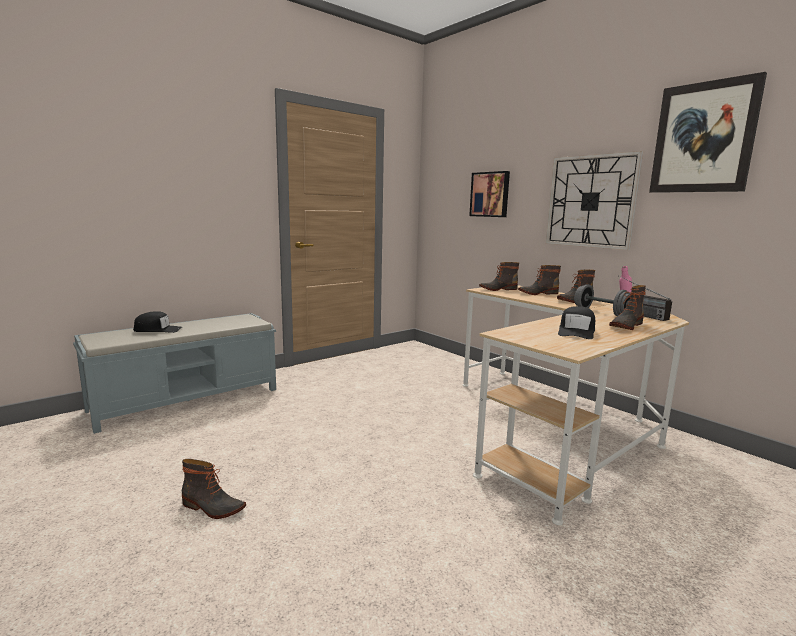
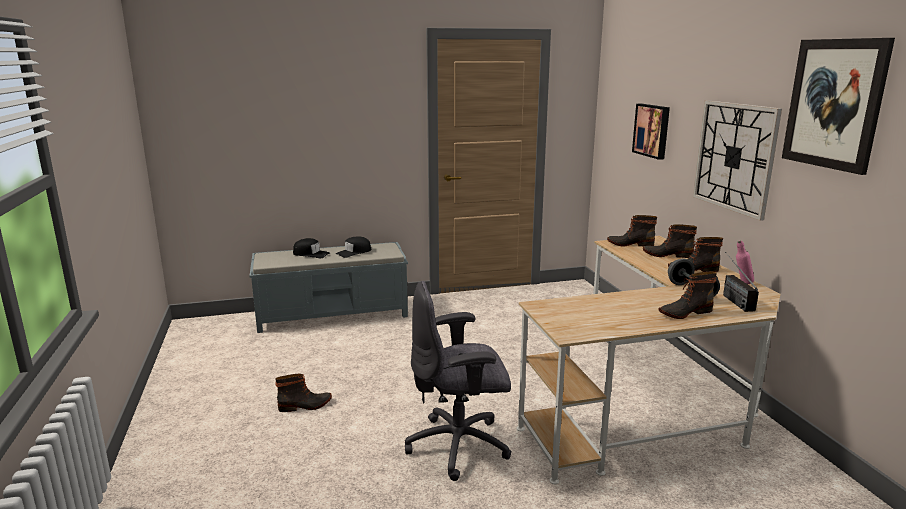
camera: 25 degrees right, 5 degrees up
(212, 508) = (305, 405): boot -> boot turned 60 degrees counterclockwise
(434, 509) = (460, 446): none -> grey office chair
(576, 331) = (615, 313): black cap -> black cap (354, 252)

